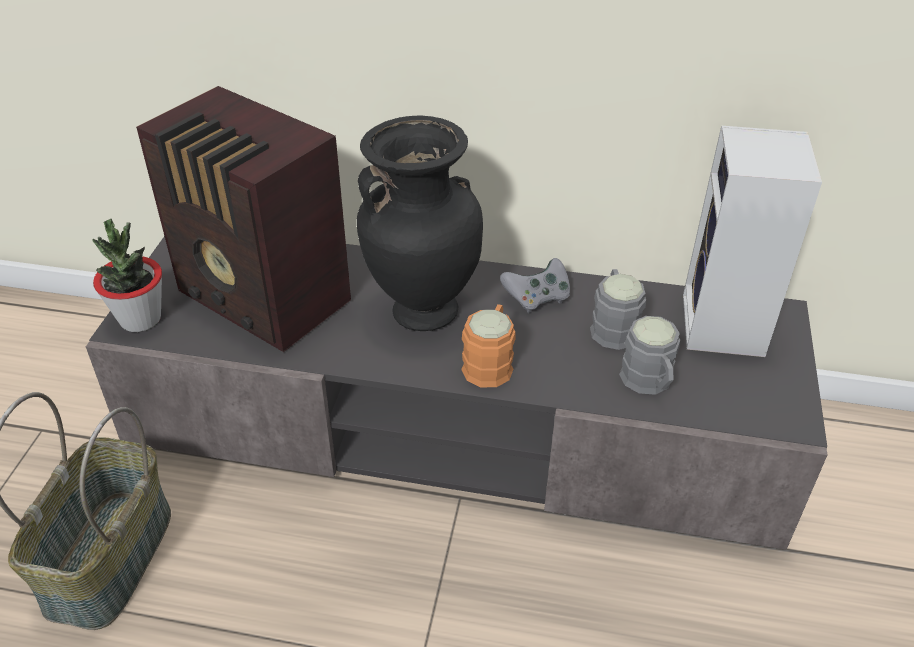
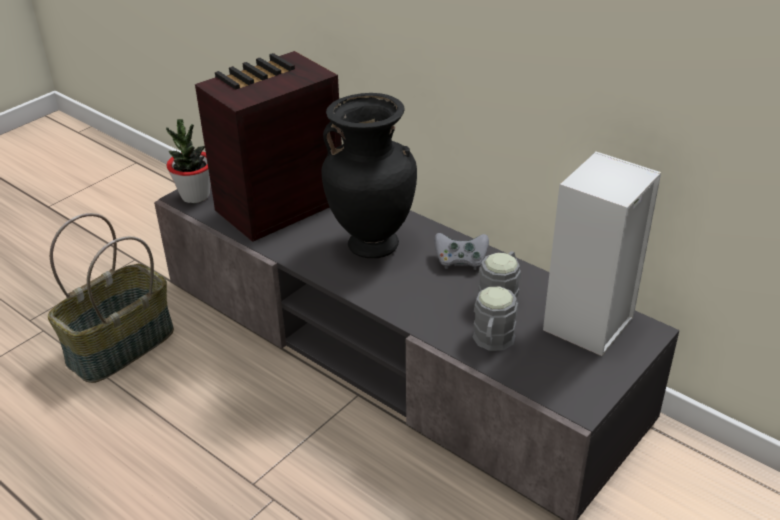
camera: 30 degrees right, 5 degrees down
(264, 300) = (276, 207): radio -> radio turned 75 degrees clockwise
(490, 362) = (389, 290): orange mug -> none

